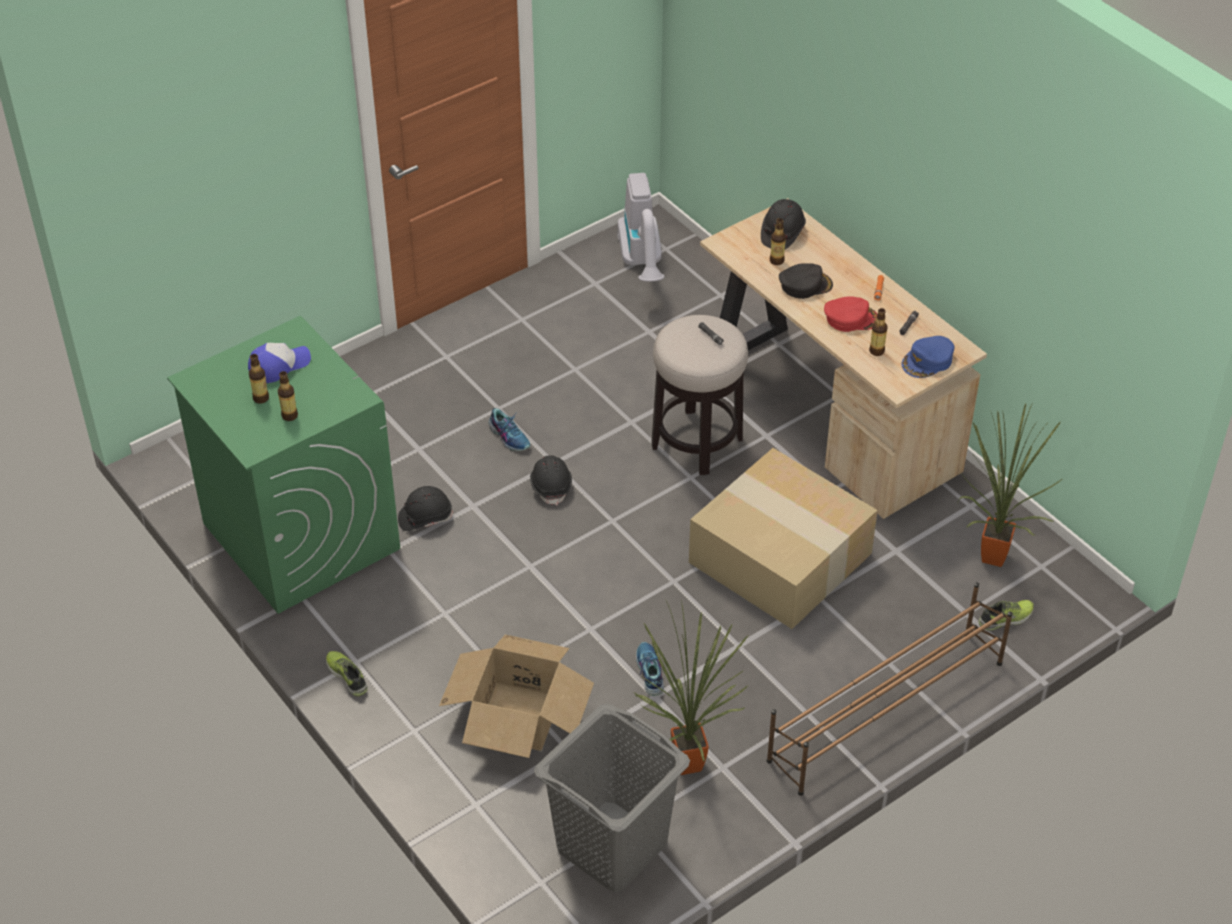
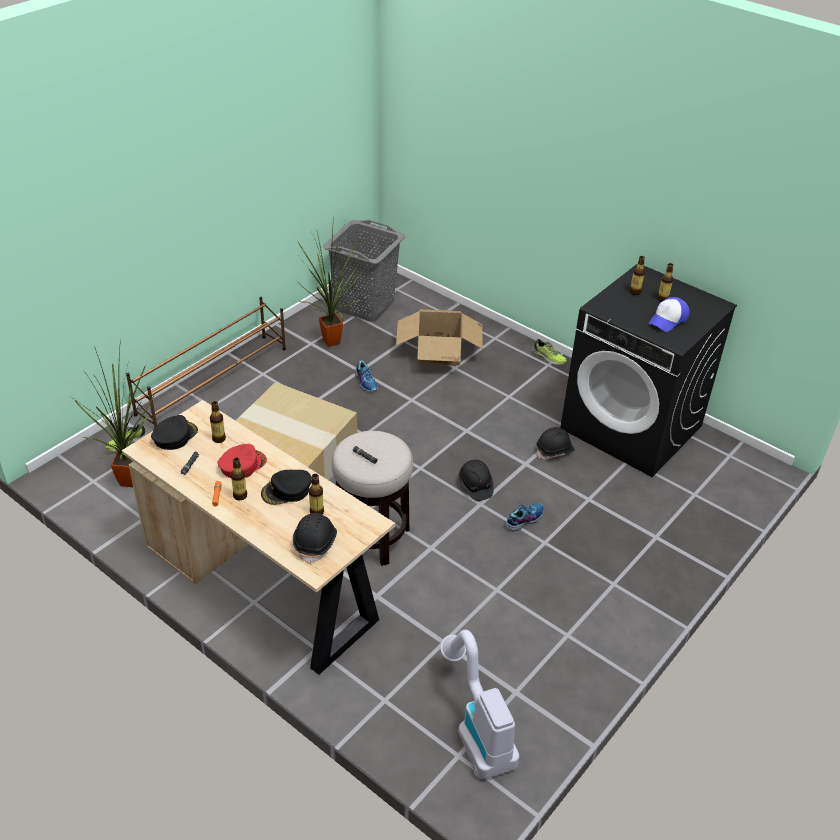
camera: 165 degrees right, 5 degrees down
(299, 535) = (632, 427): green washing machine -> black washing machine
(509, 436) = (524, 519): shoe -> shoe turned 105 degrees clockwise
(851, 318) = (242, 464): red cap -> red cap turned 150 degrees clockwise
(854, 286) = (240, 496): none -> bottle
(928, 361) = (174, 436): blue cap -> black cap

